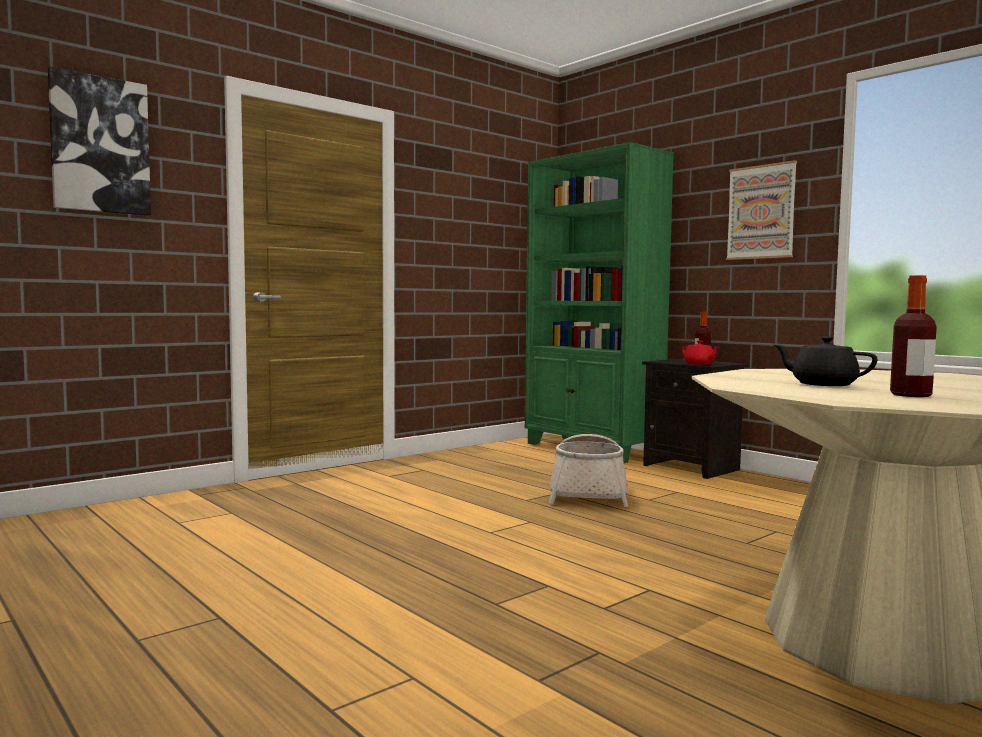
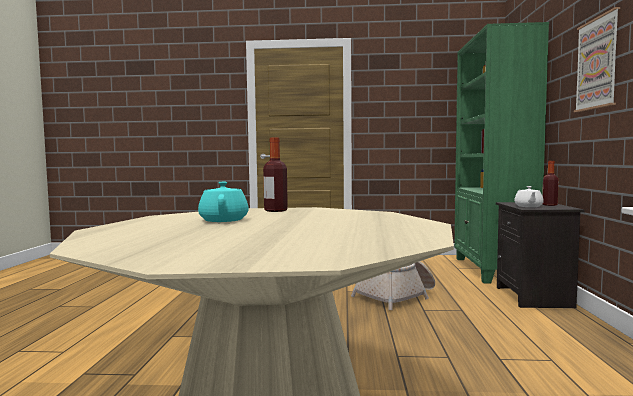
camera: 45 degrees right, 0 degrees up
(100, 145) = (187, 87): picture -> none
(699, 364) = (528, 206): red teapot -> white teapot
(822, 384) = (224, 220): black teapot -> turquoise teapot
(910, 395) = (177, 232): bottle -> bottle (275, 210)

